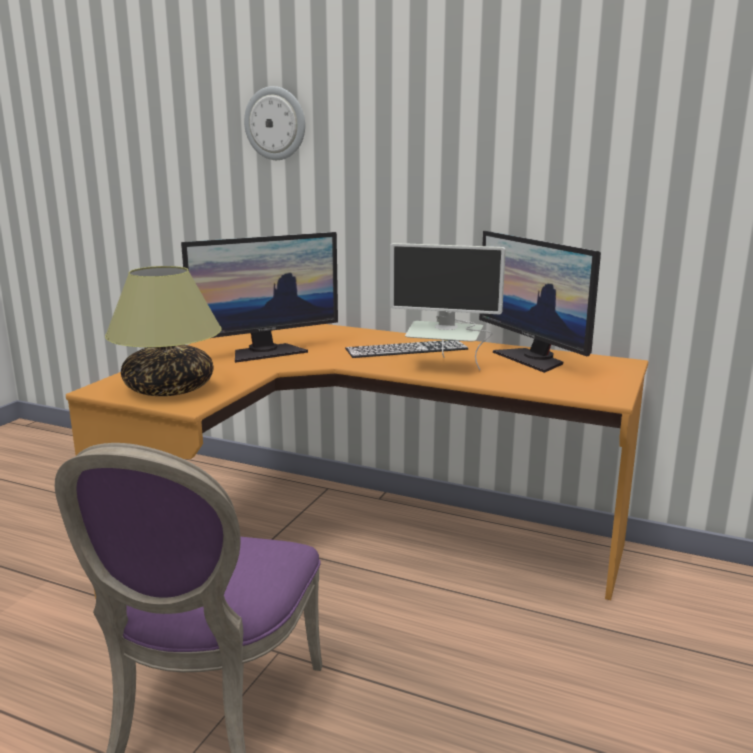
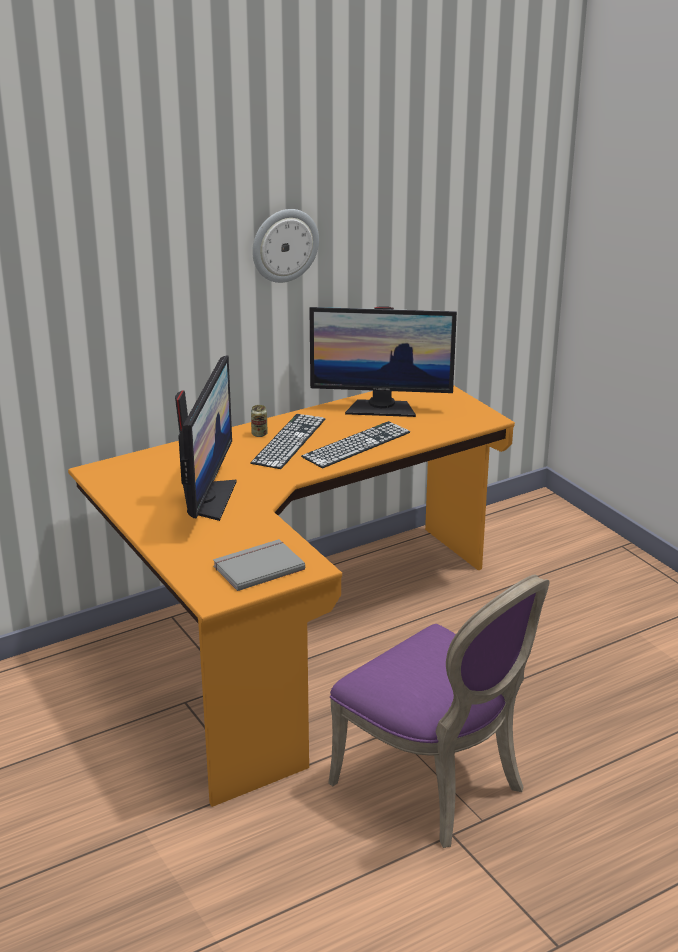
camera: 55 degrees left, 10 degrees up
(169, 389) = (257, 567): table lamp -> grey book
(275, 123) = (72, 248): wall clock -> wall clock (284, 245)
(400, 340) = (259, 434): none -> can
(444, 367) = (356, 444): monitor -> keyboard

